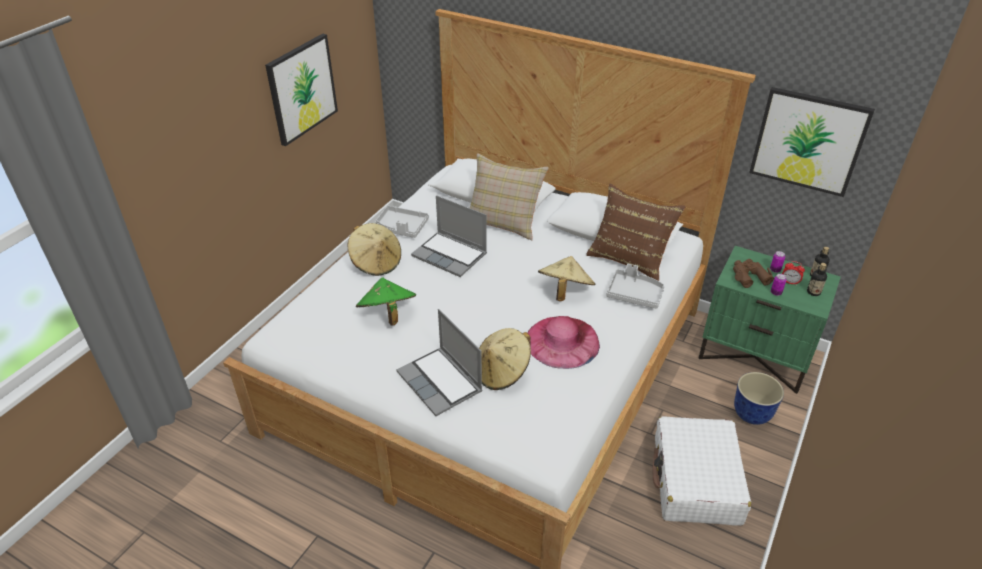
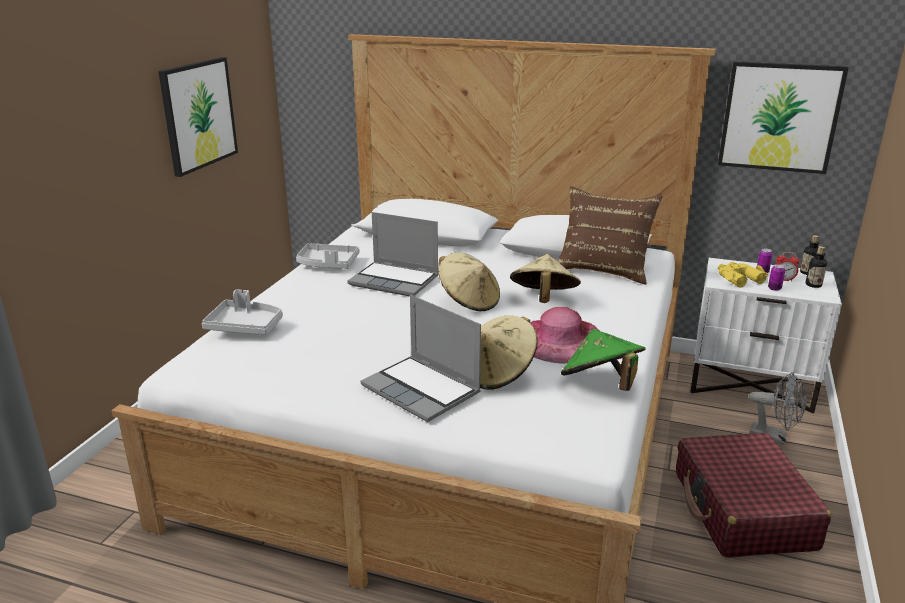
camera: 10 degrees left, 15 degrees down
(376, 263) = (305, 293): beige hat -> beige hat (469, 301)
(387, 315) = (333, 334): green hat -> green hat (600, 385)
(504, 221) = (448, 252): beige pillow -> none
(634, 294) = (624, 296): grey tray -> grey tray (245, 326)
(696, 480) = (742, 510): white suitcase -> red suitcase
(749, 276) = (738, 278): brown binoculars -> yellow binoculars
(751, 413) = (774, 437): planter -> grey fan
(755, 356) = (751, 384): green nightstand -> white nightstand

